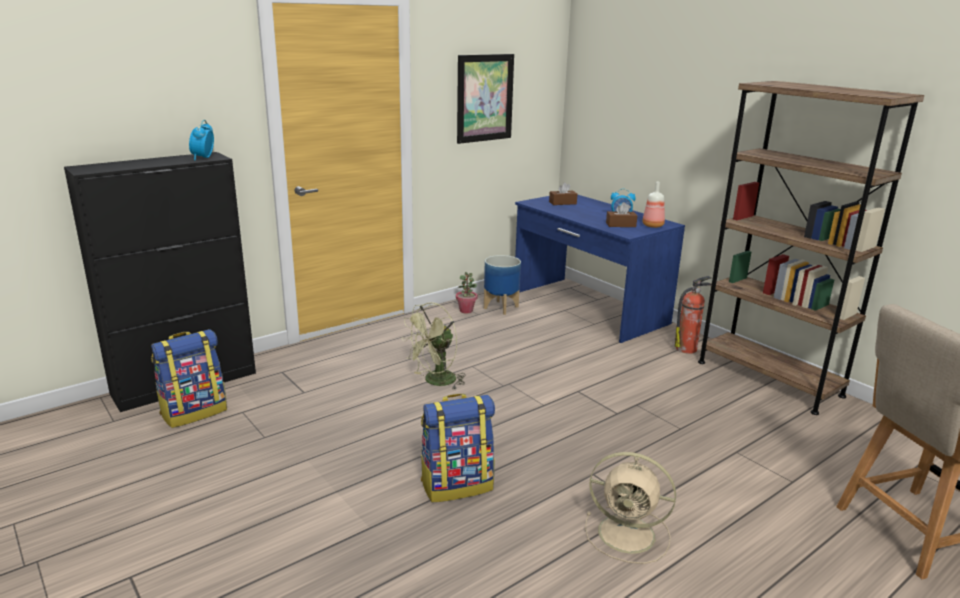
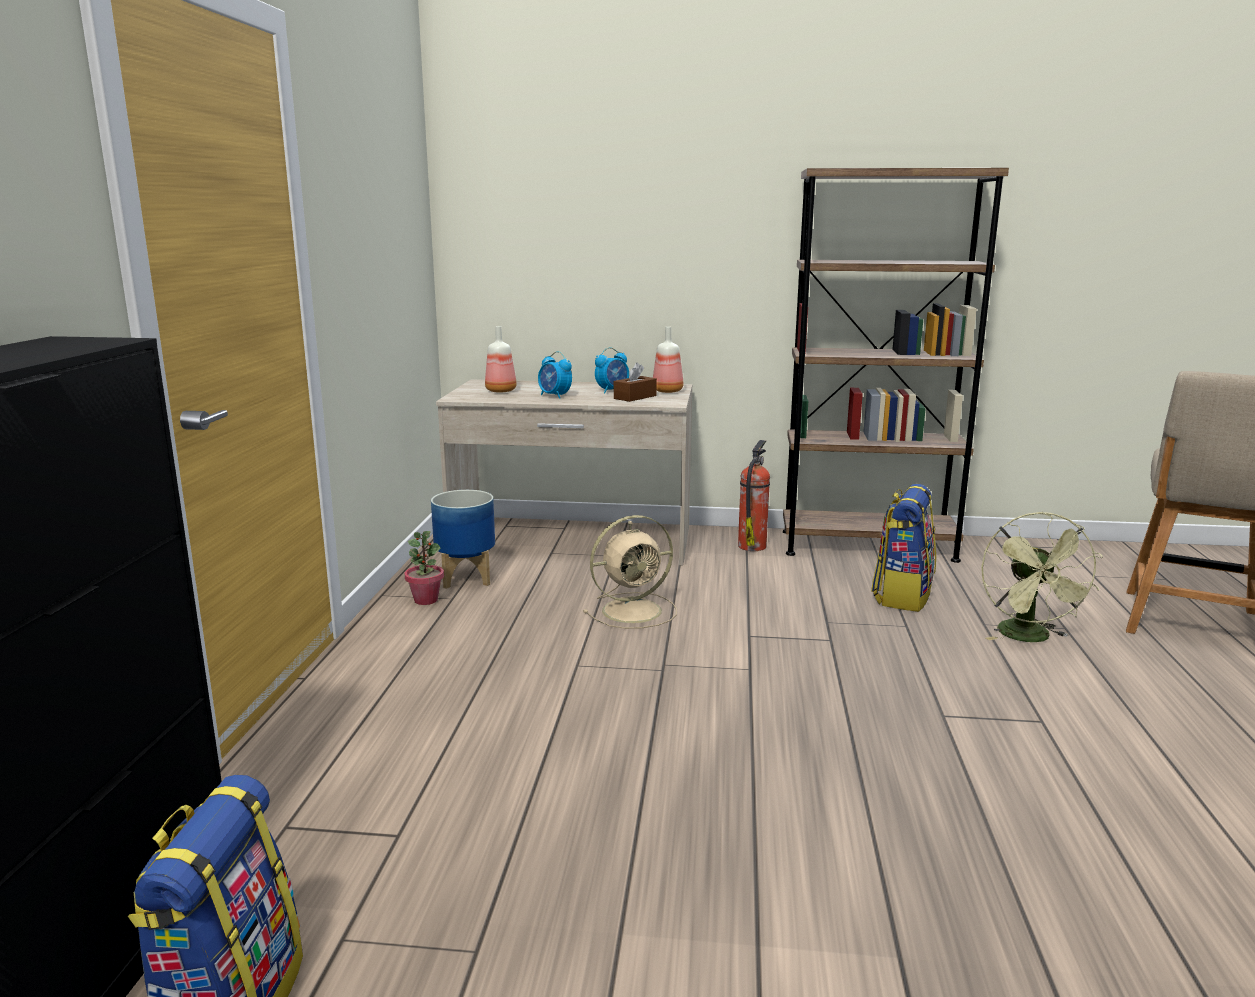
camera: 45 degrees left, 5 degrees down
(203, 158) = (80, 344): alarm clock -> alarm clock (555, 396)
(435, 382) = (572, 709): green fan -> green fan (1029, 638)
(457, 485) = (864, 820): backpack -> backpack (902, 595)
(484, 98) = (372, 227): picture -> none
(562, 203) = (500, 390): brown tissue box -> bottle
(587, 308) = (572, 541): blue desk -> beige desk
(629, 534) = (1090, 756): beige fan -> beige fan (634, 610)

